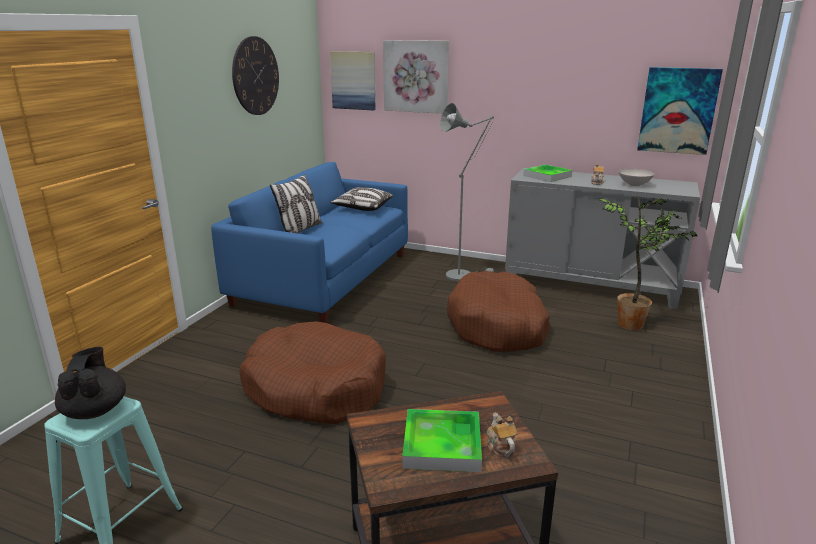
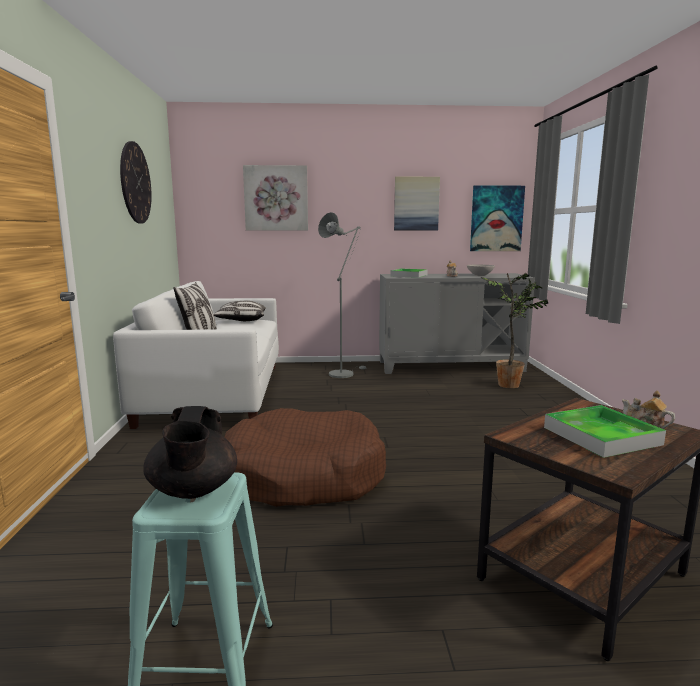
camera: 25 degrees left, 10 degrees down
(95, 410) = (193, 491): black teapot -> black teapot turned 150 degrees counterclockwise
(324, 278) = (215, 393): blue sofa -> white sofa
(353, 80) = (211, 204): picture -> picture (416, 204)
(498, 326) = (414, 401): brown dog bed -> none

